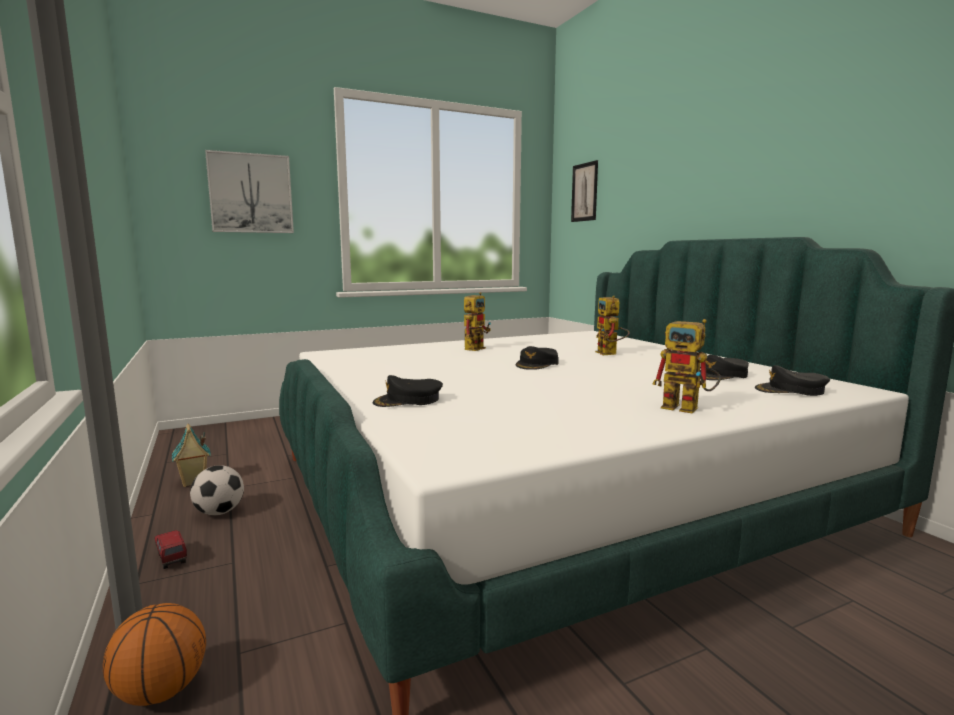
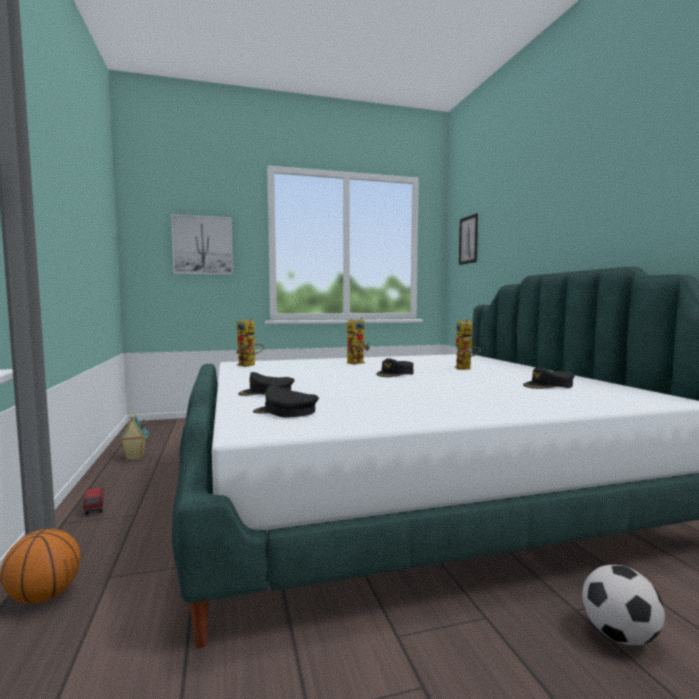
camera: 10 degrees right, 5 degrees down
(219, 512) = (142, 479): football -> football (619, 636)
(688, 408) = (491, 406): toy robot -> toy robot (250, 365)
(790, 390) = (602, 398): black cap -> black cap (285, 412)

